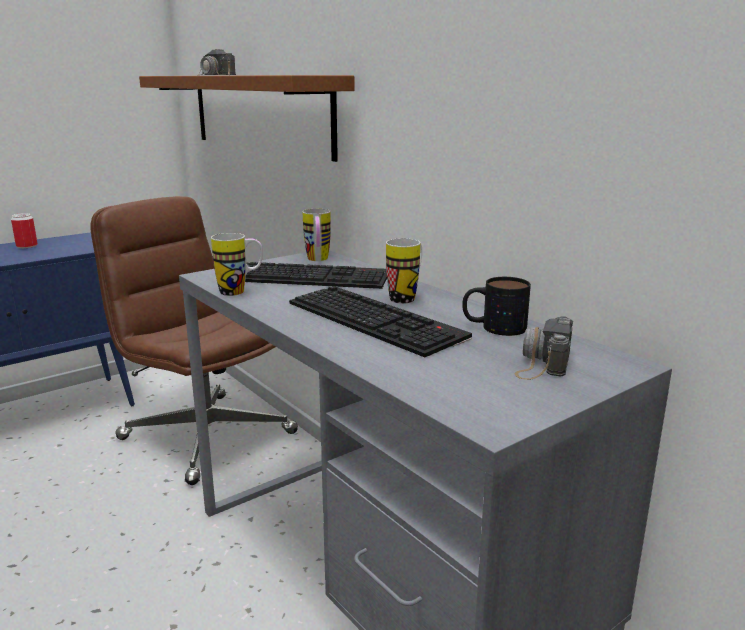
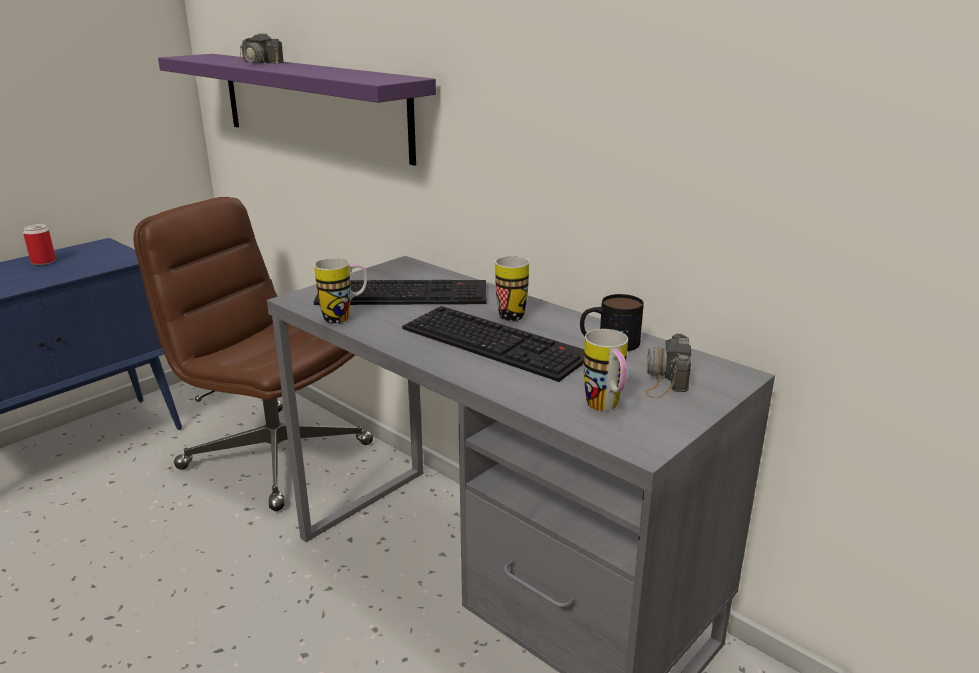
camera: 10 degrees left, 5 degrees up
(258, 112) = (312, 104): brown shelf -> purple shelf
(318, 260) = (405, 272): mug -> mug (606, 408)

